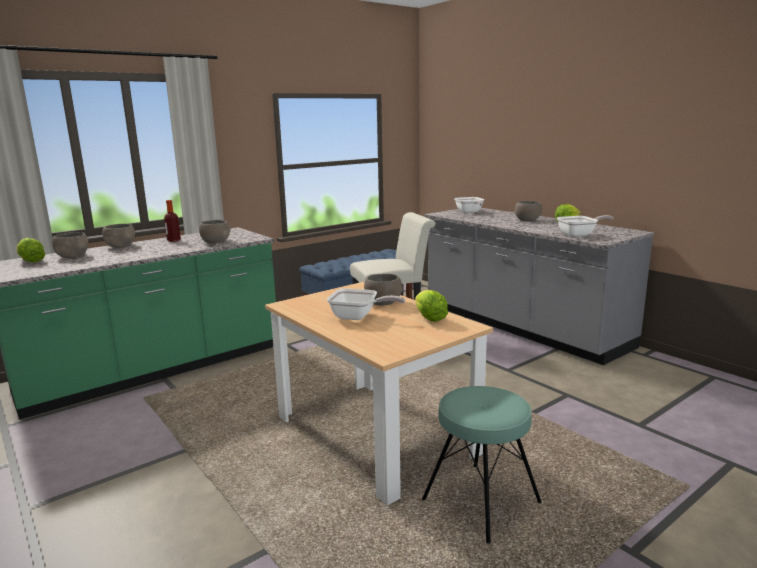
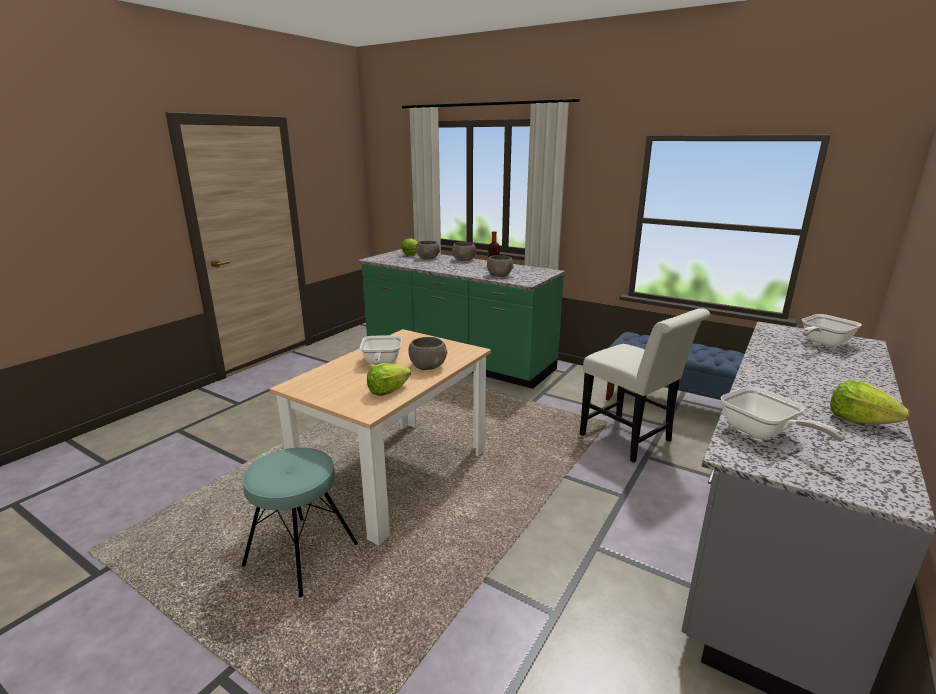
camera: 70 degrees right, 5 degrees up
(527, 220) = (833, 386): grey bowl -> none

